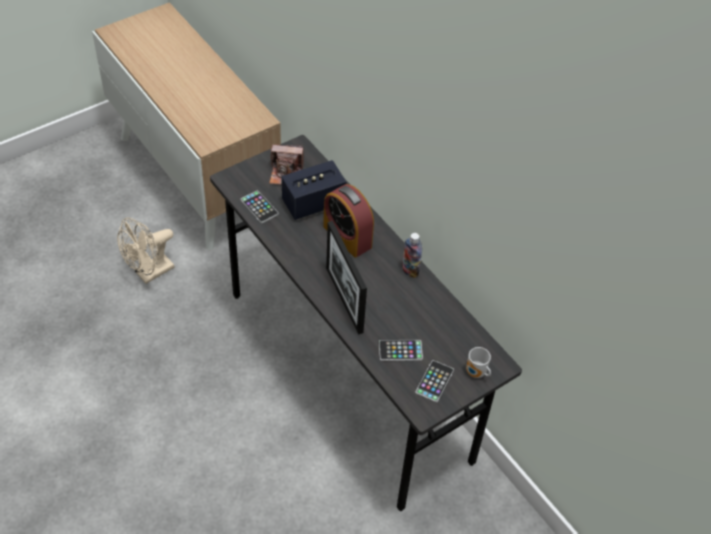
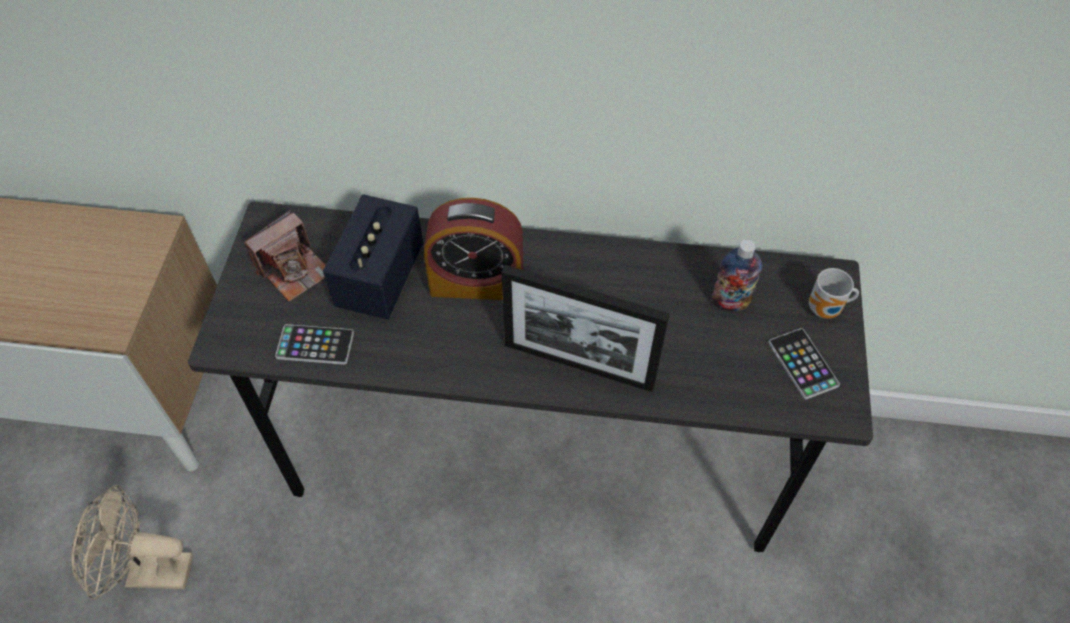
camera: 45 degrees left, 5 degrees up
(149, 273) = (149, 572): beige fan -> beige fan turned 90 degrees clockwise
(400, 350) = (721, 364): phone -> none
(410, 271) = (601, 258): bottle -> bottle (730, 302)

